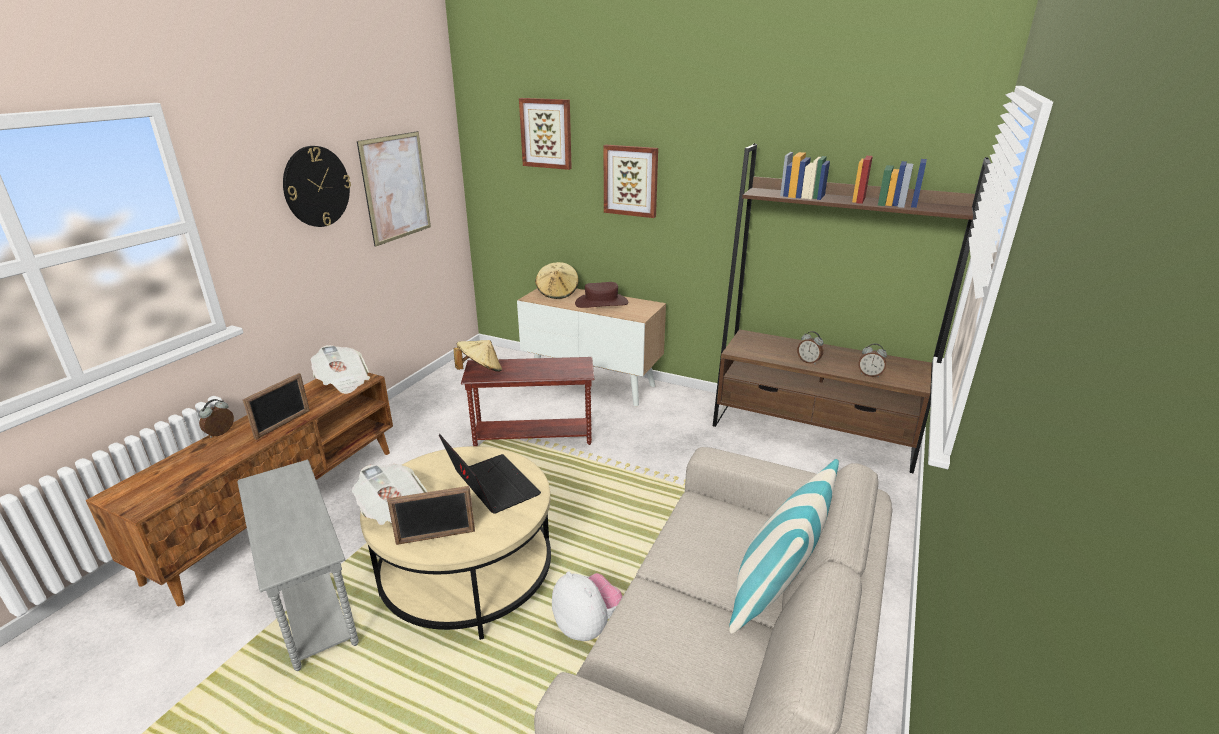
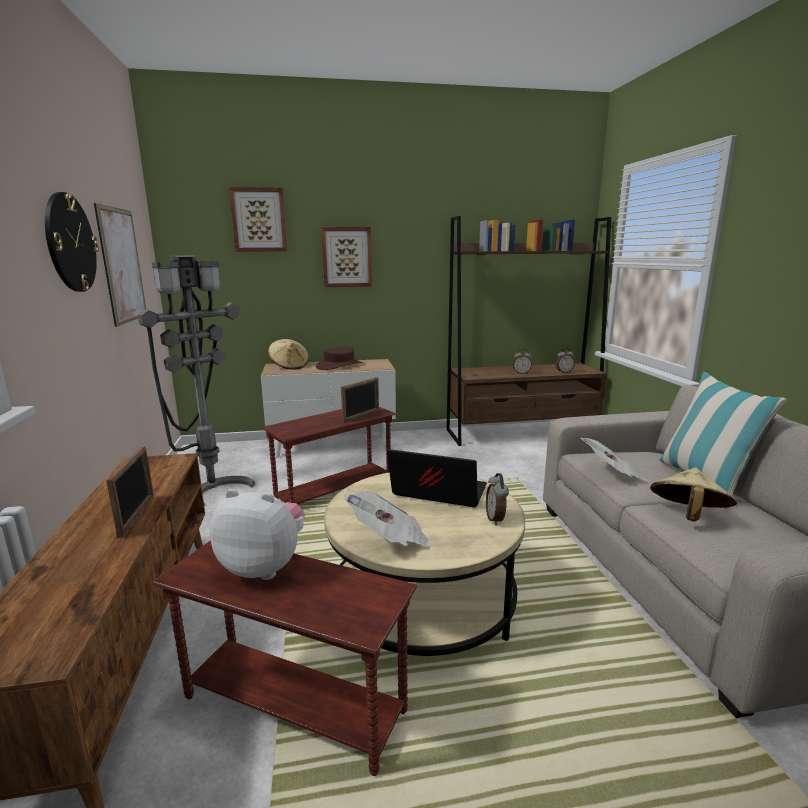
camera: 35 degrees left, 10 degrees down
(221, 434) = (54, 550): alarm clock -> alarm clock (496, 519)
(312, 600) = (295, 704): grey side table -> brown side table
(343, 382) = (153, 467): newspaper -> newspaper (611, 474)
(436, 537) = (458, 540): picture frame -> picture frame (361, 416)
(453, 397) = (214, 487): none -> grey floor lamp
(480, 371) = (289, 430): beige hat -> beige hat (687, 516)
(587, 626) = (565, 589): plush toy -> plush toy (264, 566)

